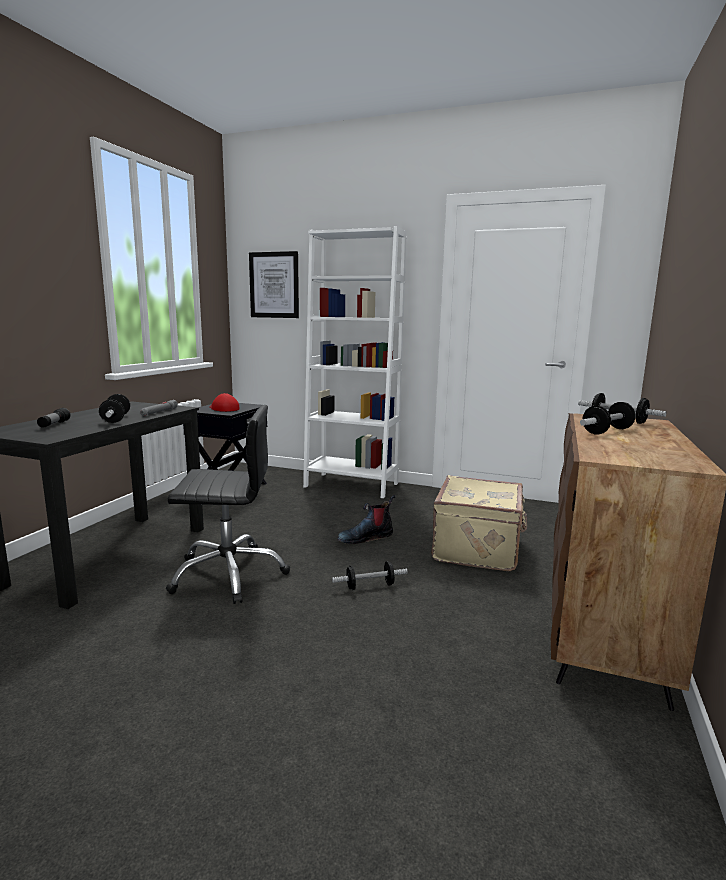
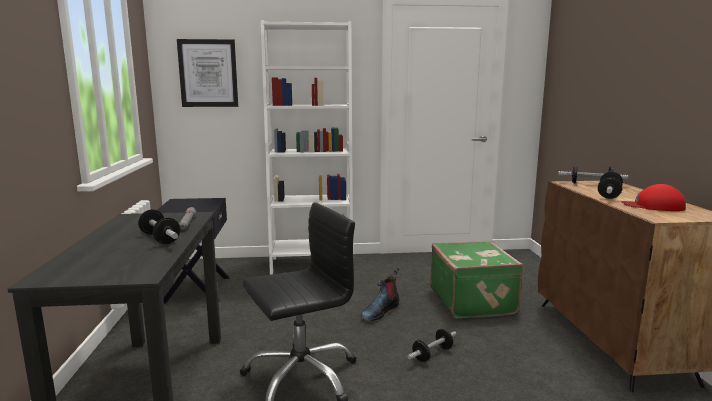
camera: 25 degrees left, 0 degrees up
(54, 424) = (103, 257): flashlight -> none
(223, 408) = (189, 207): red cap -> red cap (653, 206)
(478, 549) = (473, 301): beige suitcase -> green suitcase

